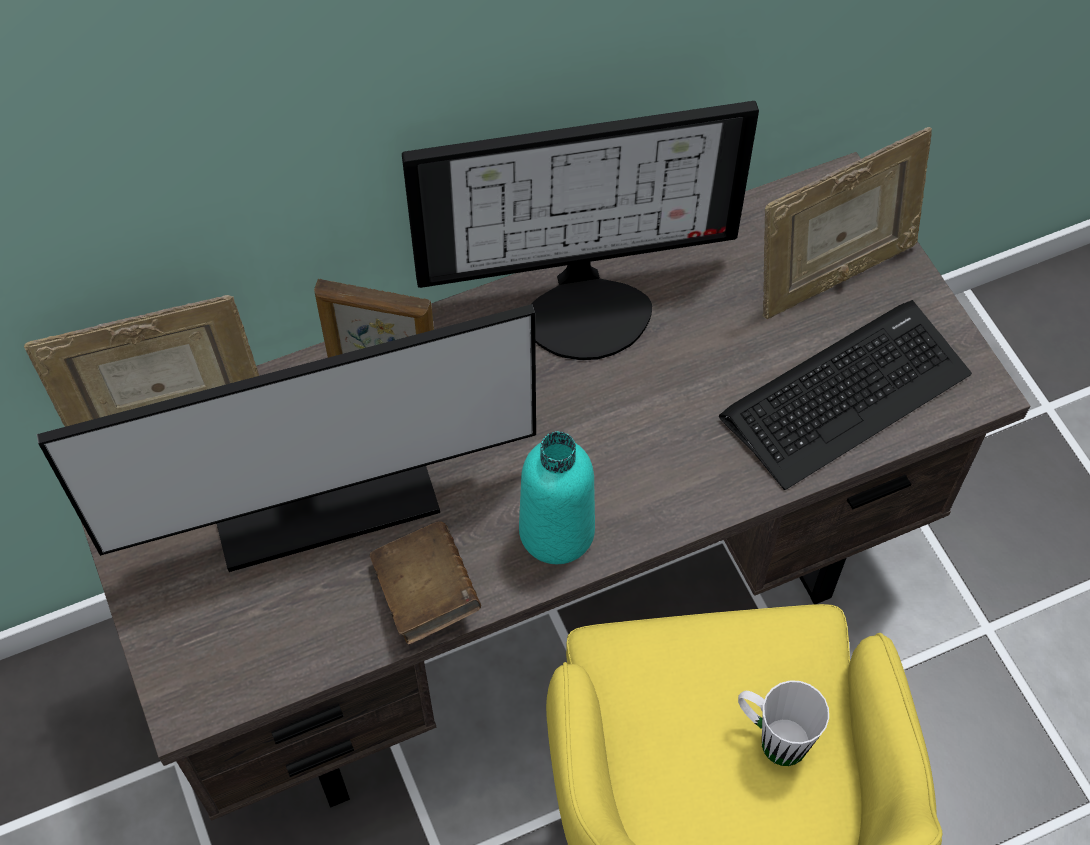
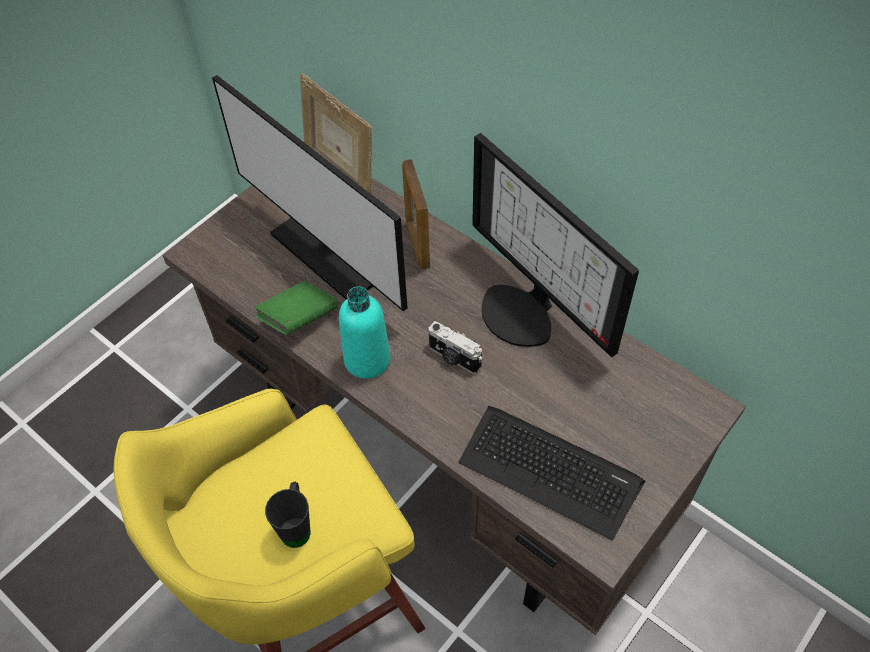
camera: 65 degrees right, 5 degrees down
(426, 594) = (298, 318): brown book -> green book
(615, 423) = (454, 358): none -> camera
(772, 737) = (297, 525): white mug -> black mug
(832, 276) = (634, 429): picture frame -> none

